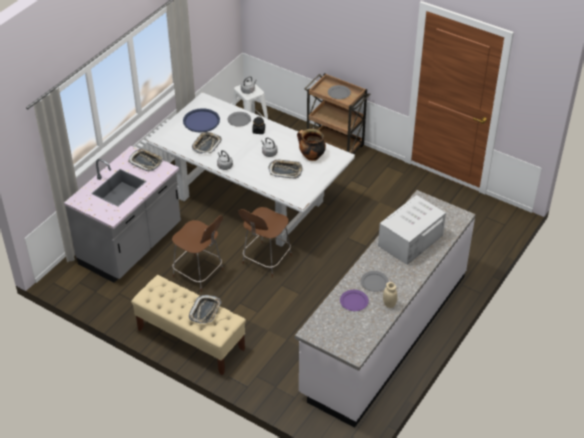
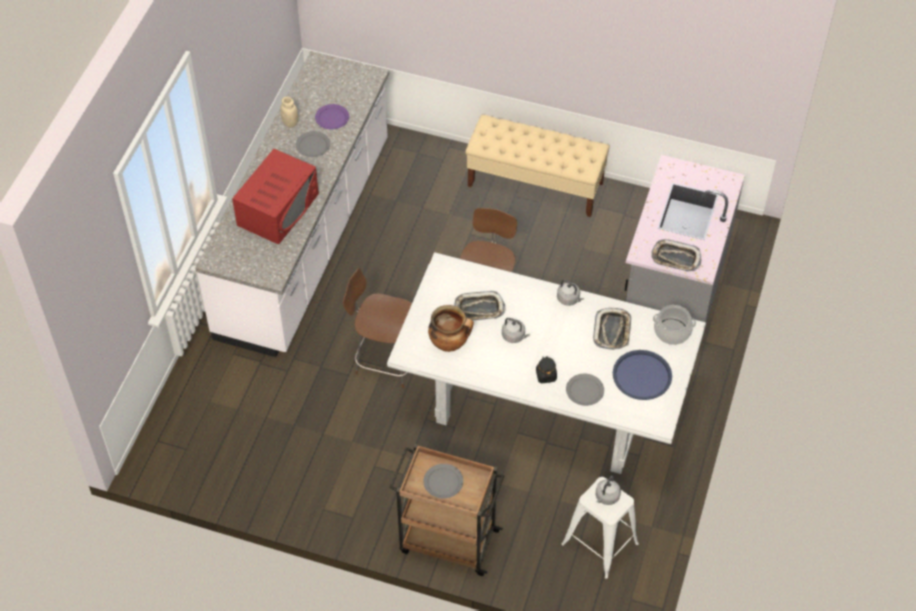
camera: 165 degrees right, 10 degrees up
(169, 138) = (672, 331): none -> cooking pot
(199, 274) = (563, 268): brown chair -> brown chair (385, 360)
(205, 311) = (514, 144): tray -> none
(410, 240) = (278, 209): white microwave -> red microwave

